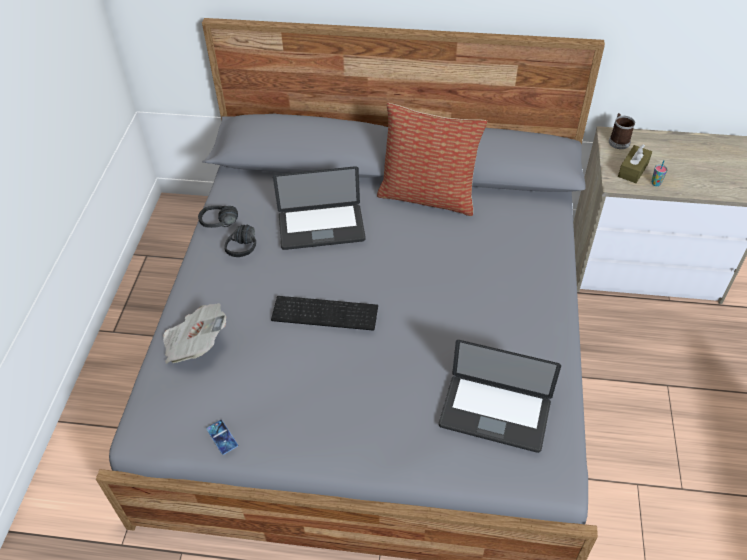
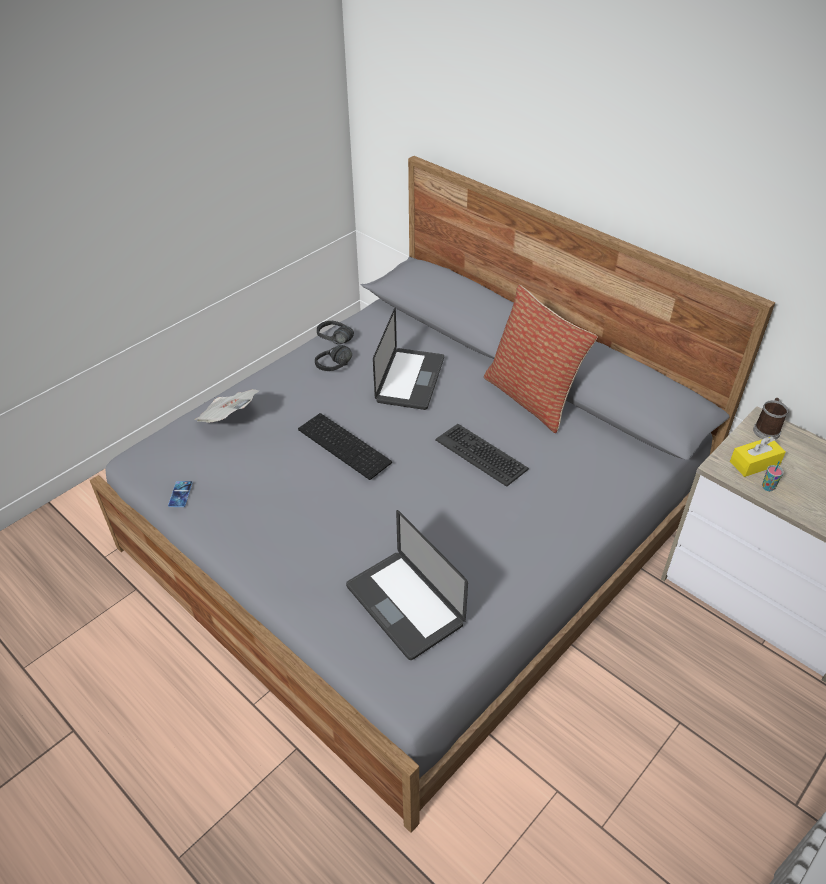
camera: 35 degrees right, 5 degrees down
(321, 228) = (410, 380): laptop -> laptop turned 105 degrees counterclockwise
(435, 261) = (481, 454): none -> keyboard
(633, 170) = (754, 463): brown tissue box -> yellow tissue box

